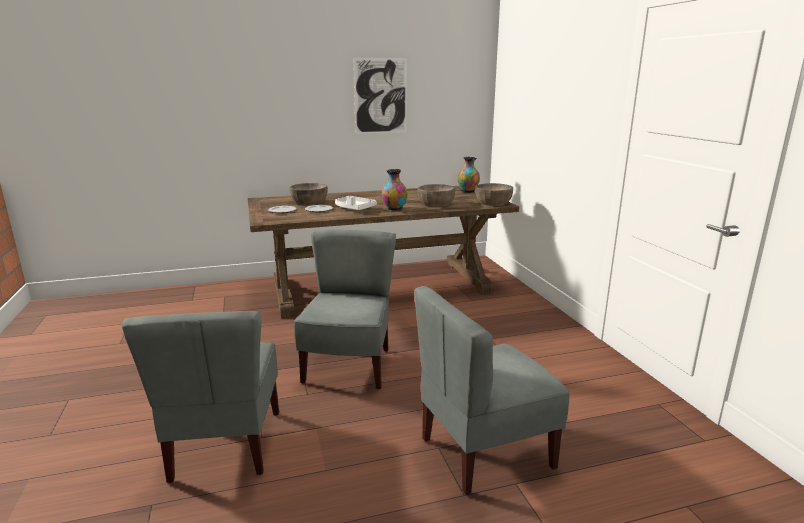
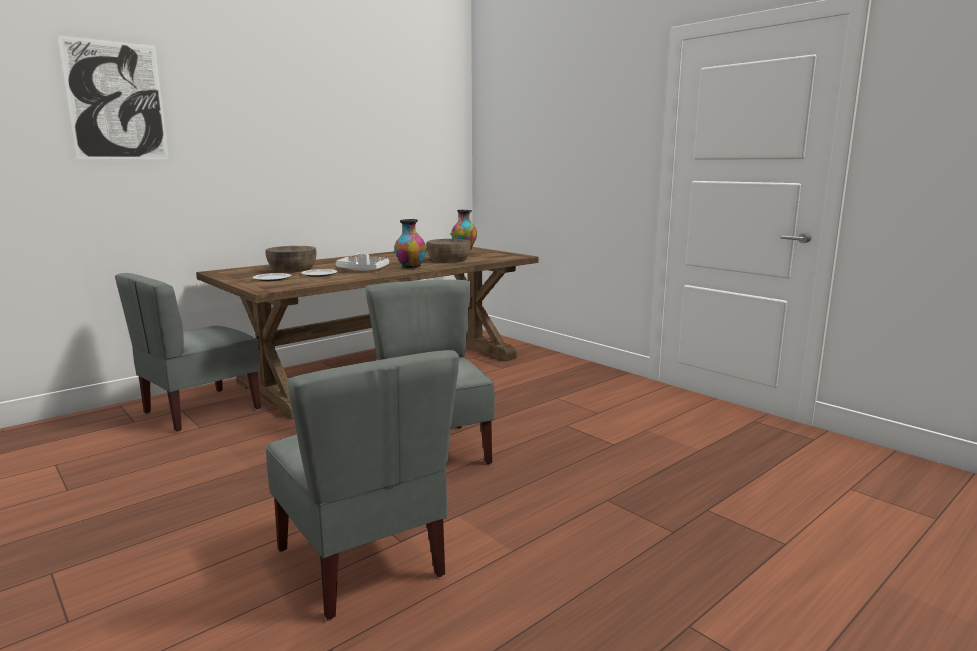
camera: 25 degrees left, 5 degrees down
(380, 96) = (355, 139): picture -> picture (116, 101)
(484, 452) = (653, 492): grey chair -> grey chair (201, 410)
(493, 202) = (507, 255): brown bowl -> none

